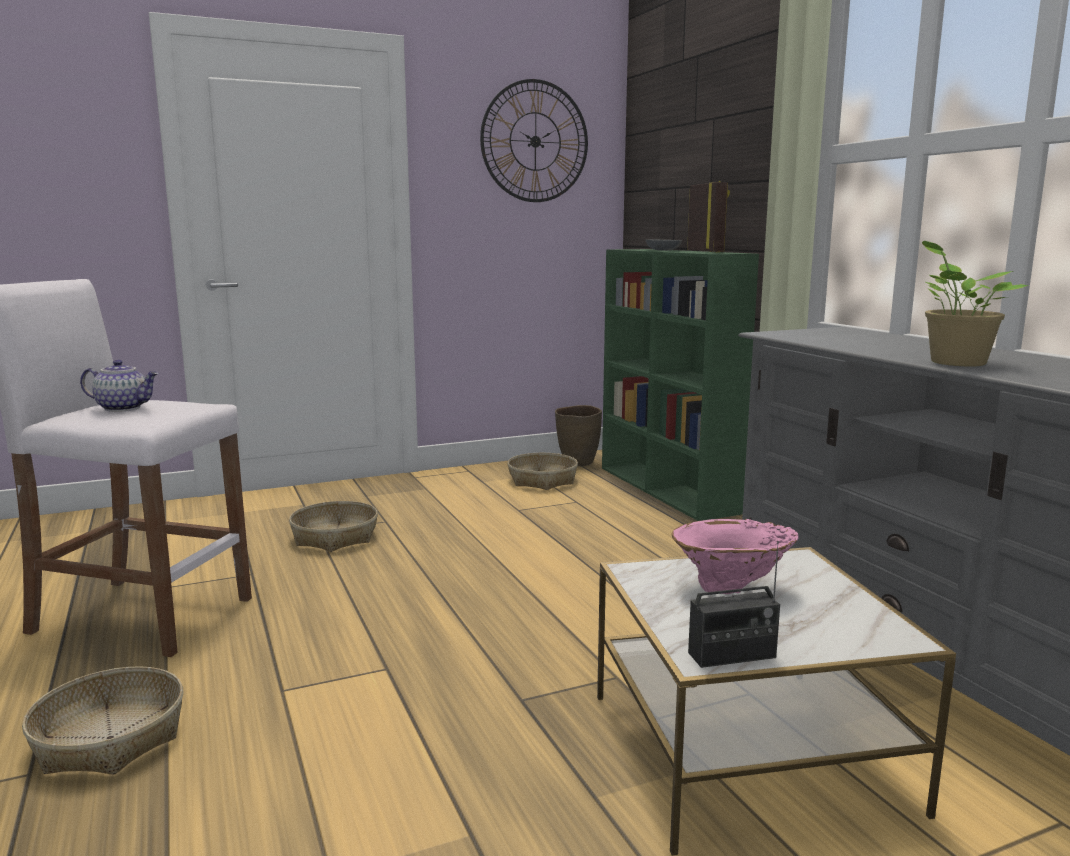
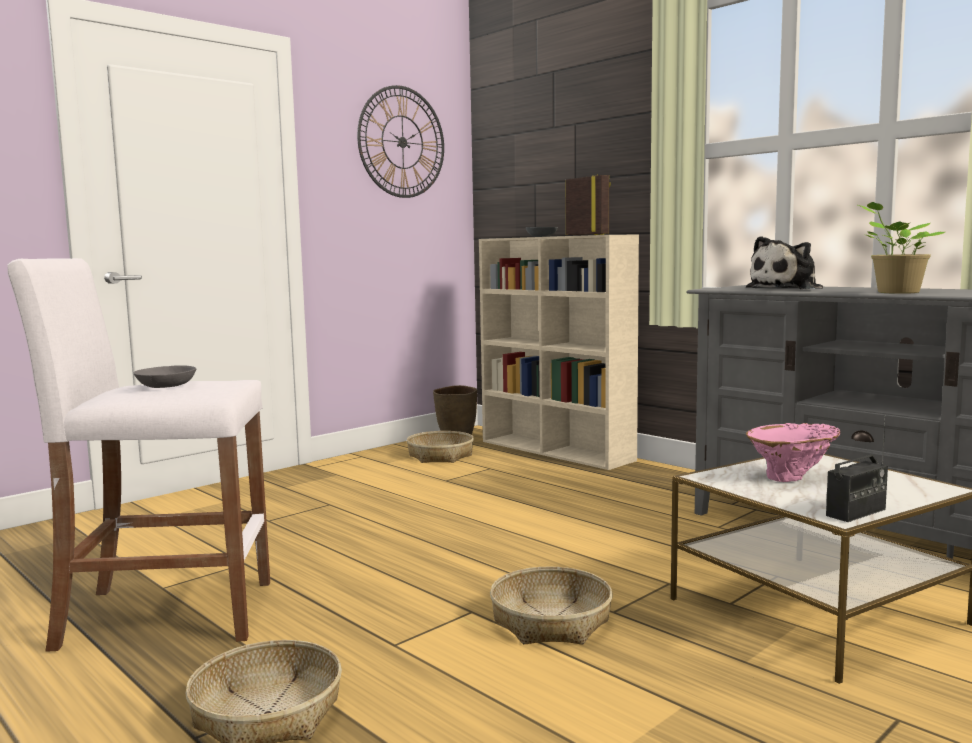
camera: 20 degrees left, 5 degrees down
(124, 408) = (165, 386): teapot -> grey bowl
(334, 537) = (293, 523): basket -> basket (550, 621)
(667, 490) = (557, 451): green bookcase -> beige bookcase
(854, 341) = (788, 289): none -> plush toy

